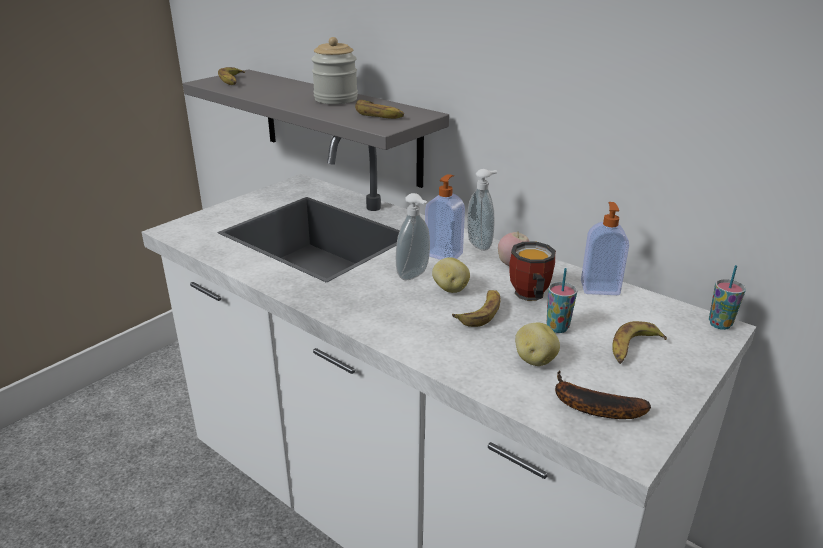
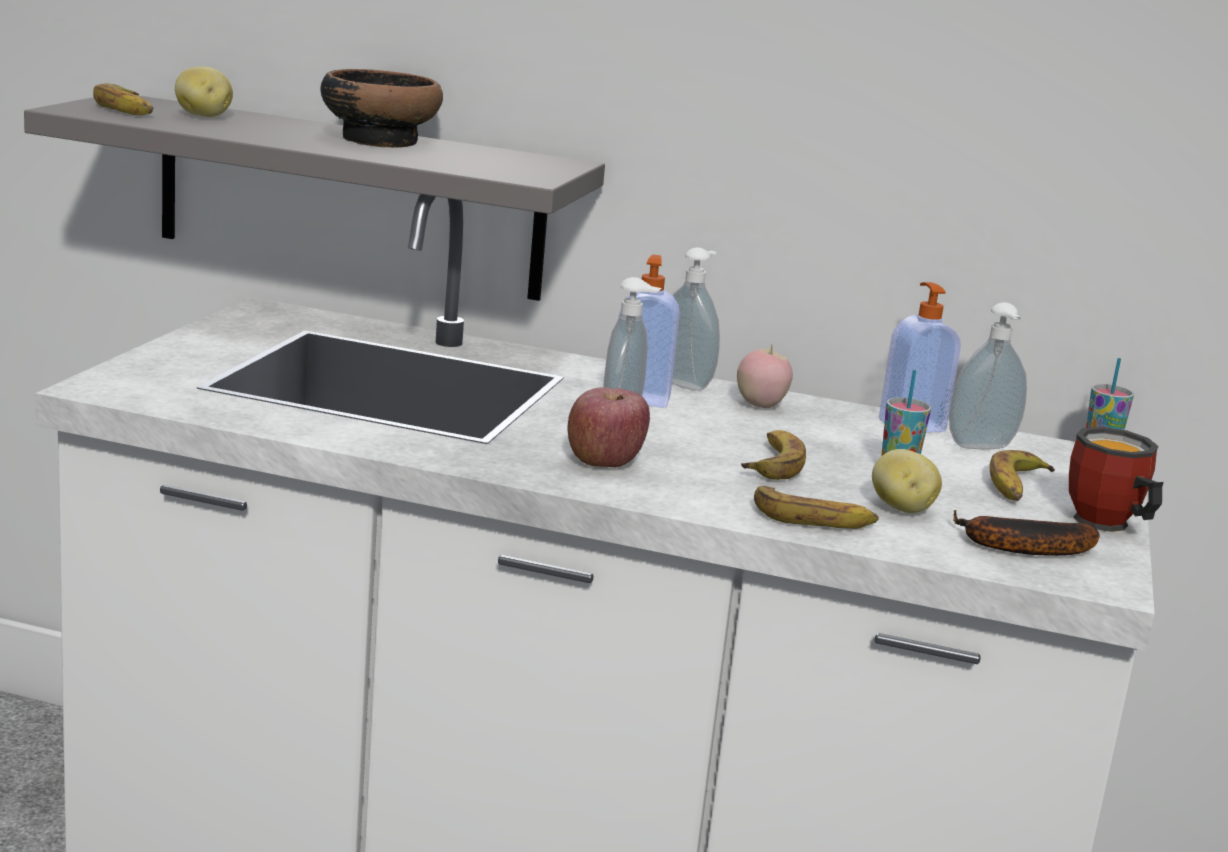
camera: 25 degrees left, 10 degrees down
(336, 99) = (380, 140): jar -> bowl
(379, 115) = (495, 162): banana -> banana (813, 519)
(379, 302) = (604, 461): none -> apple
(450, 289) = (697, 439): potato -> potato (203, 116)
(528, 296) = (821, 441): mug -> mug (1105, 525)
(635, 311) = (982, 447): none -> soap dispenser

